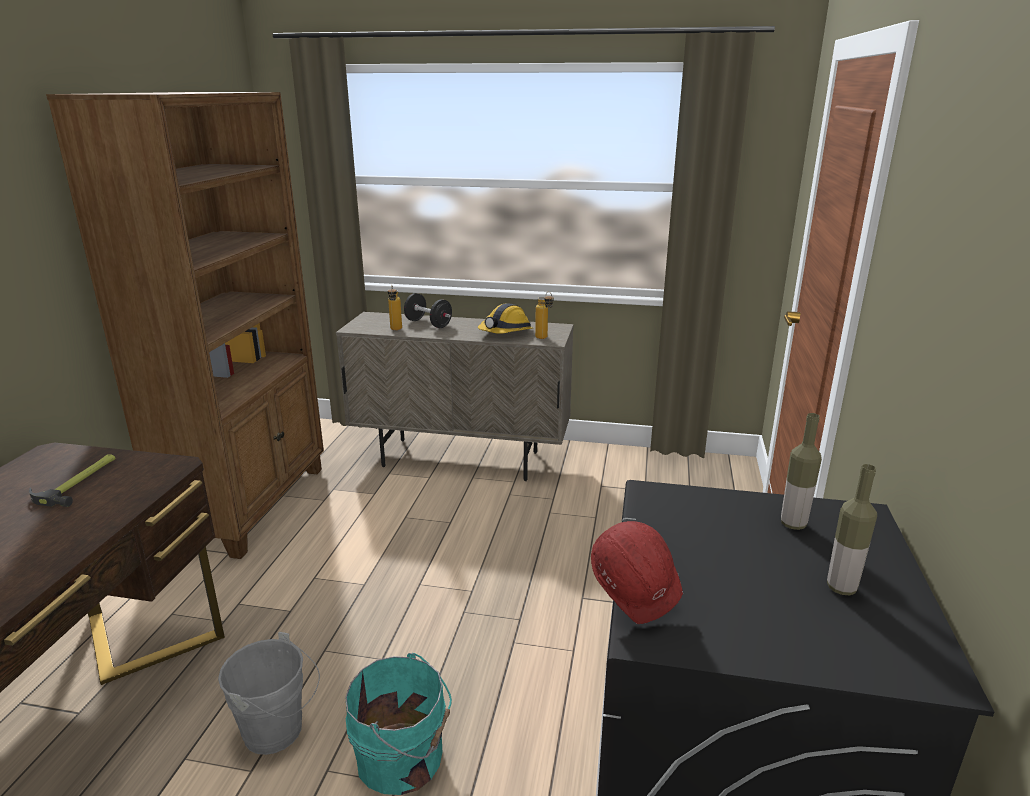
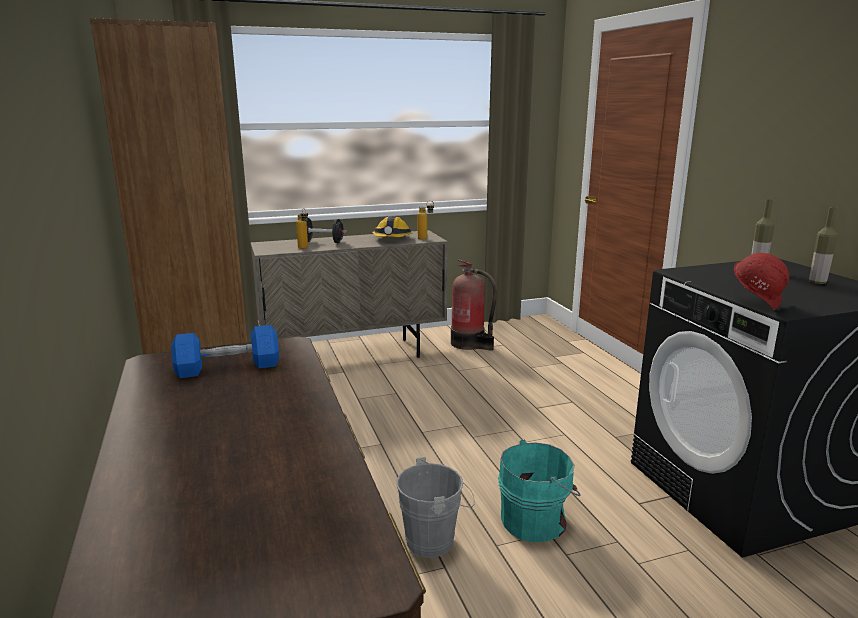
camera: 30 degrees left, 5 degrees down
(80, 482) = (228, 368): hammer -> blue dumbbell
(605, 478) = (470, 344): none -> fire extinguisher

